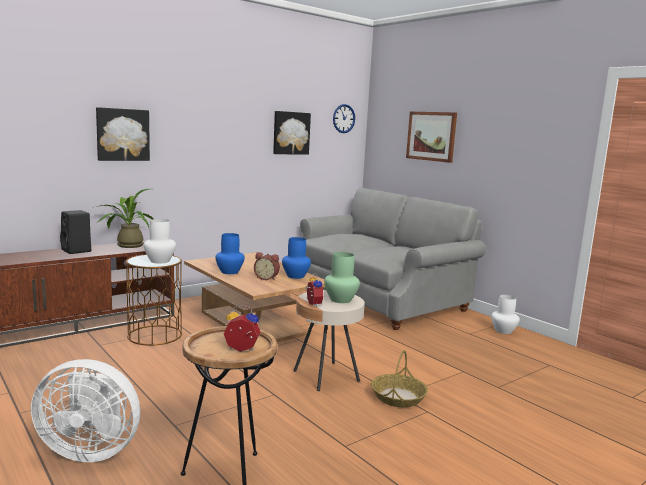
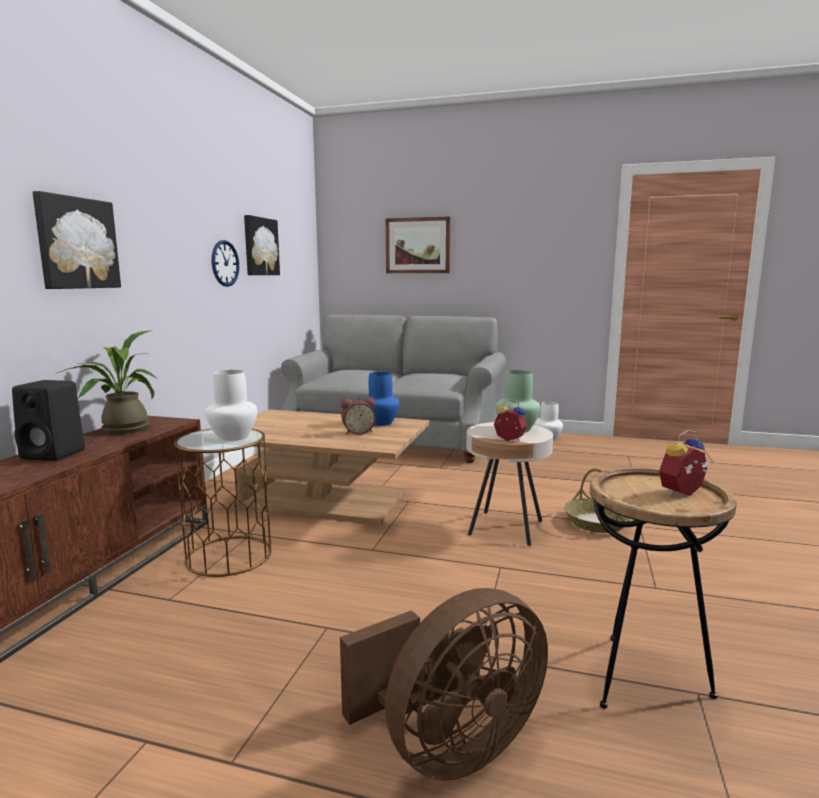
camera: 35 degrees left, 0 degrees up
(90, 450) = (449, 747): white fan -> brown fan
(229, 272) = (298, 436): blue vase -> none
(343, 118) = (300, 229): wall clock -> wall clock (225, 263)

